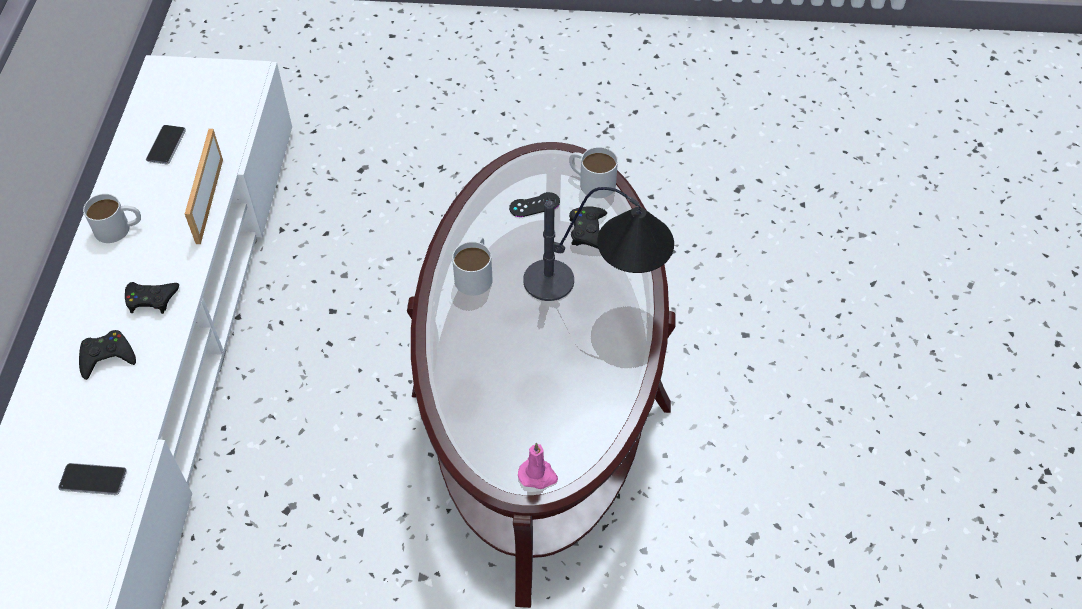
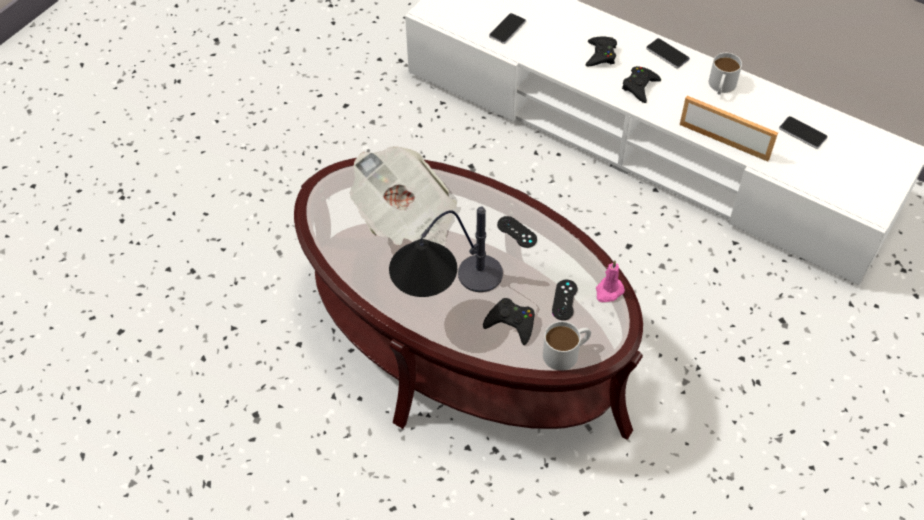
camera: 120 degrees right, 0 degrees up
(79, 293) = (667, 54): none -> phone
(475, 273) = (517, 232): white mug -> black game controller
(520, 377) = (406, 219): none -> newspaper
(538, 475) = (324, 194): pink candle -> pink candle (608, 291)

